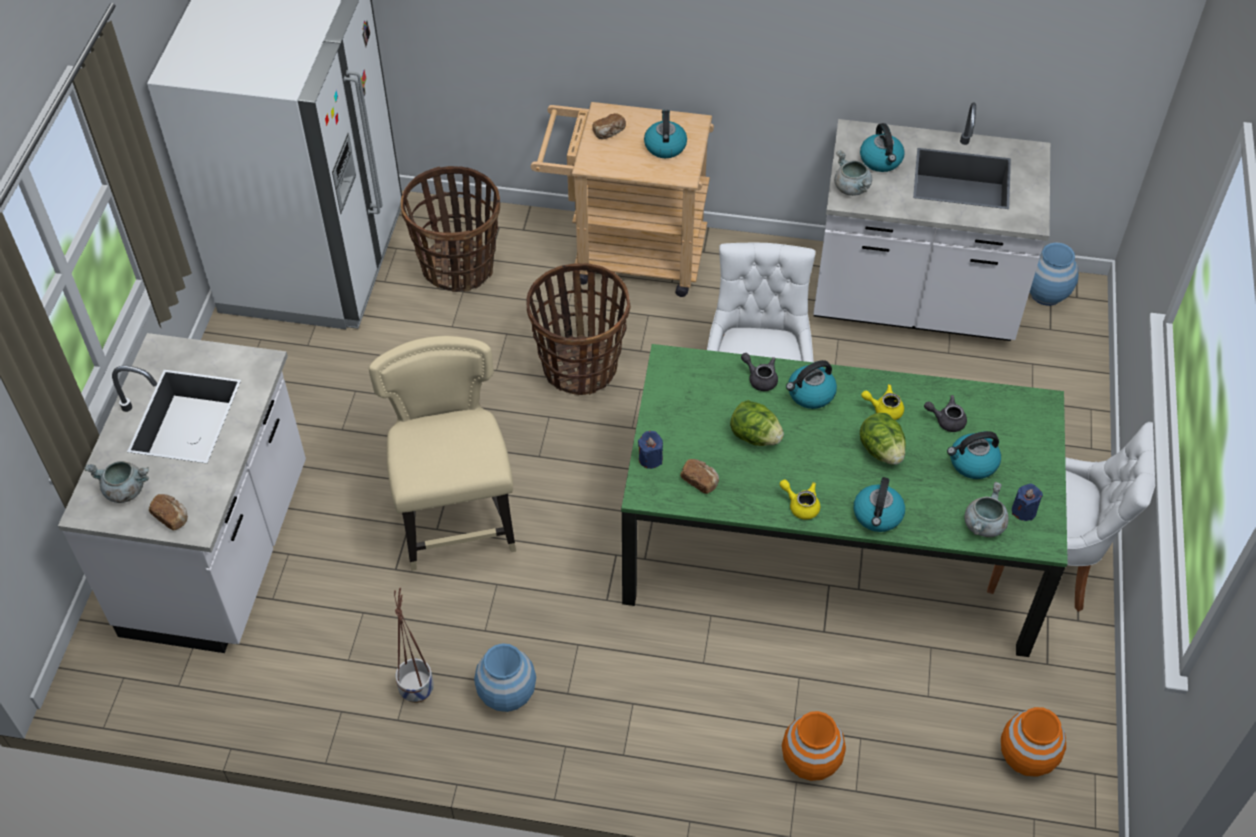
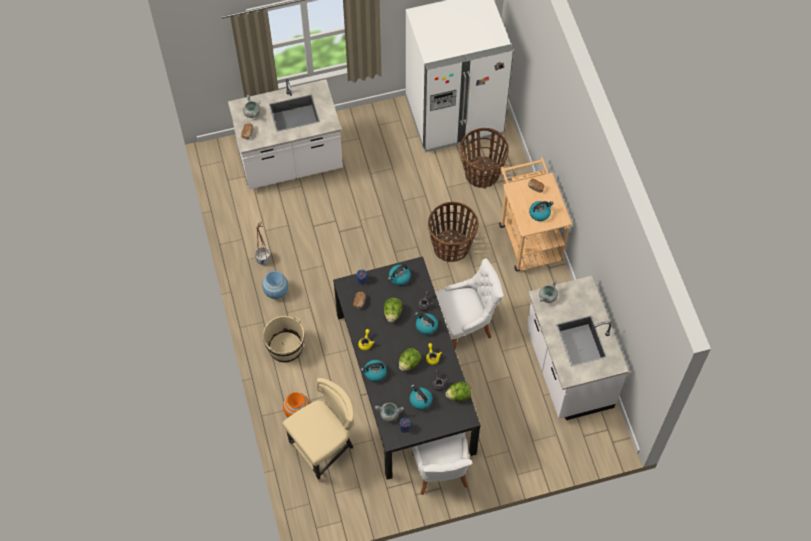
camera: 65 degrees right, 10 degrees up
(456, 518) = (347, 236): beige chair -> beige chair (324, 448)
(649, 727) = (285, 347): none -> beige bucket
(828, 547) = (404, 382): green dining table -> black dining table
(881, 160) = (573, 303): kettle -> kettle (399, 277)
(986, 399) = (458, 395): none -> lettuce
(1026, 757) = (337, 492): orange vase -> none
(1046, 293) = (607, 427): blue vase -> none

